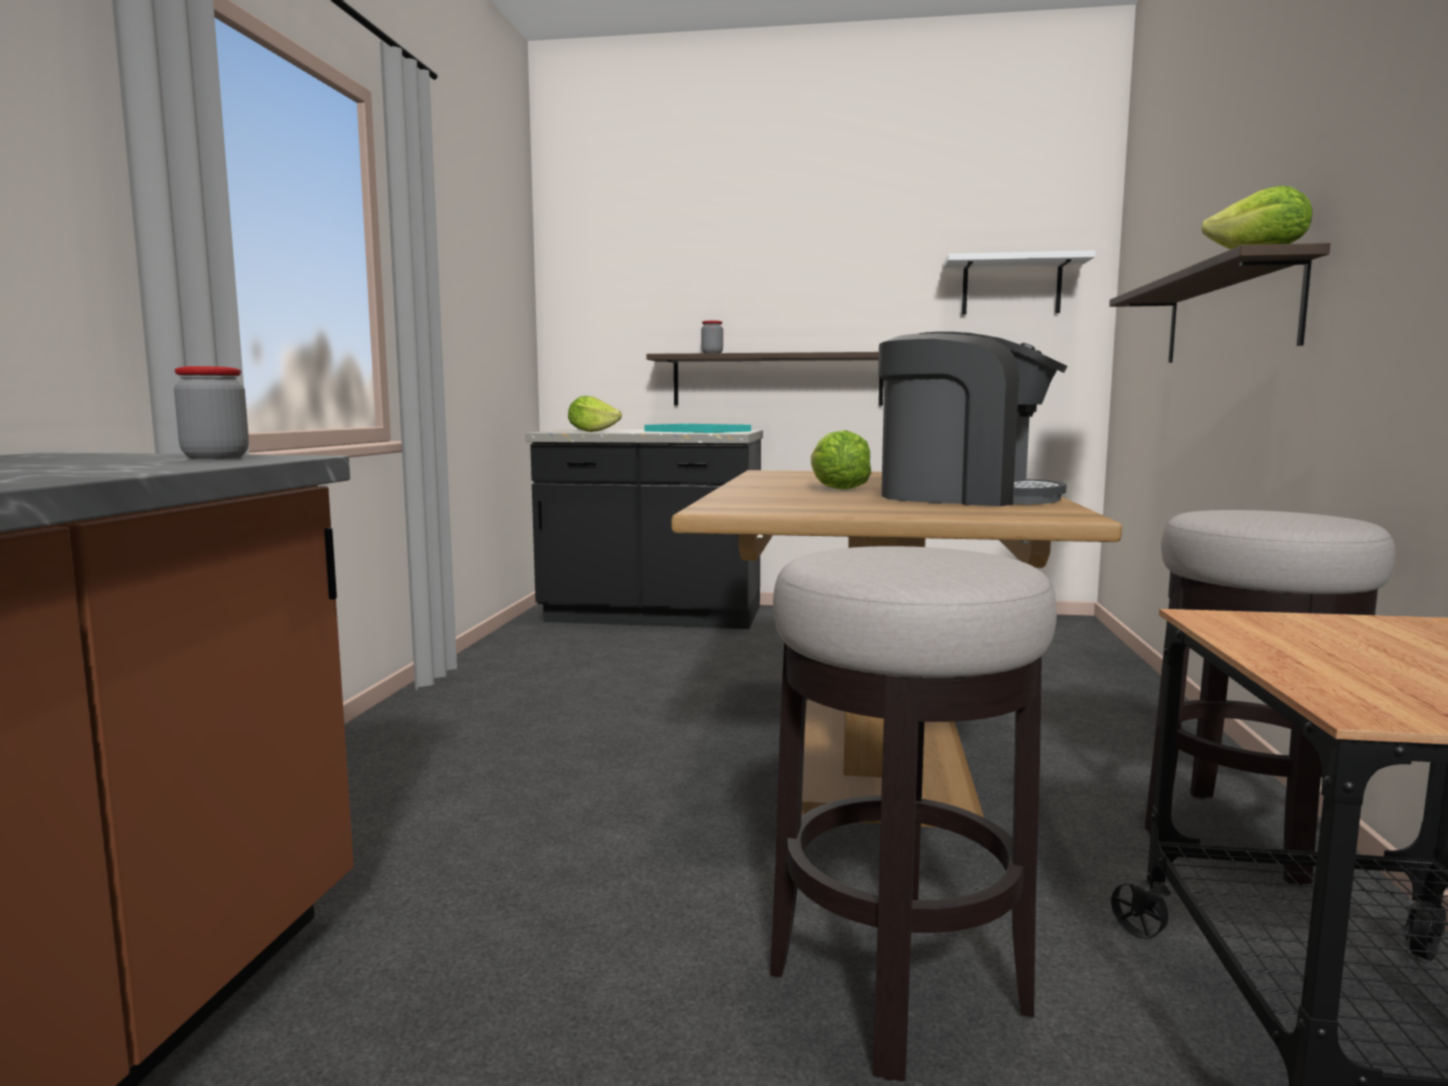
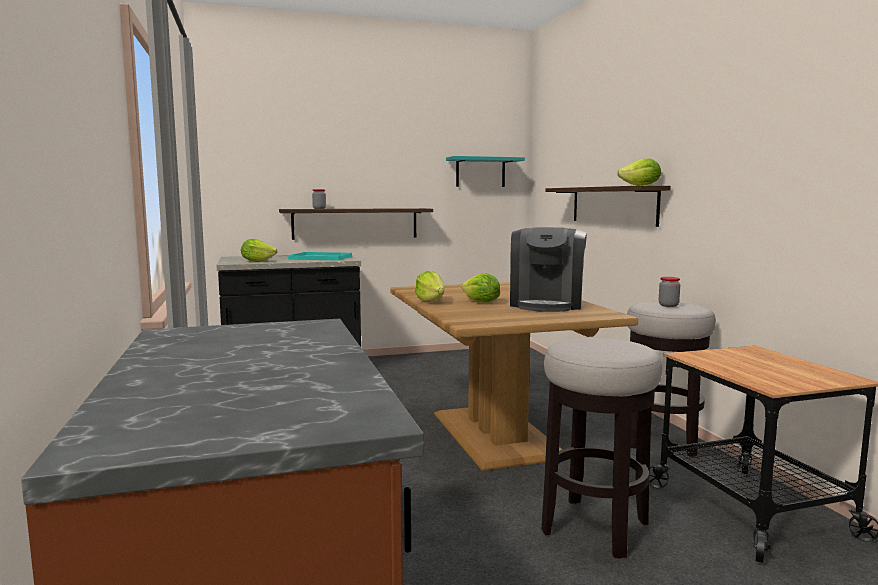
camera: 25 degrees left, 0 degrees up
(215, 457) = (295, 328): jar -> jar (668, 305)
(753, 484) = (431, 301): none -> lettuce
(963, 496) = (546, 304): coffee machine -> coffee machine turned 105 degrees clockwise
(1011, 286) = (480, 172): white shelf -> turquoise shelf

